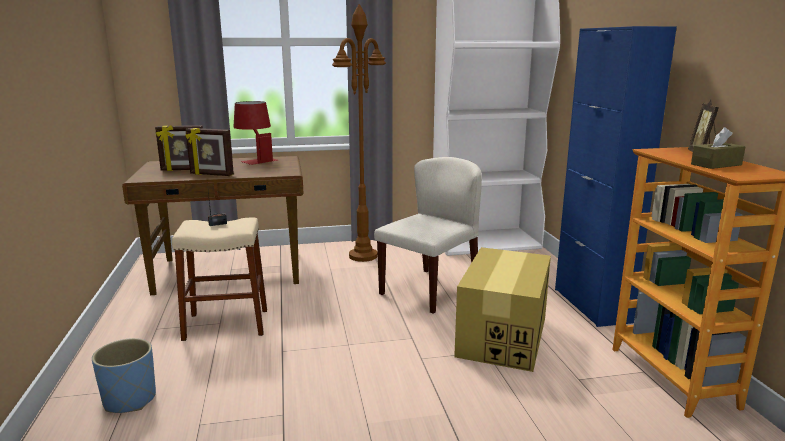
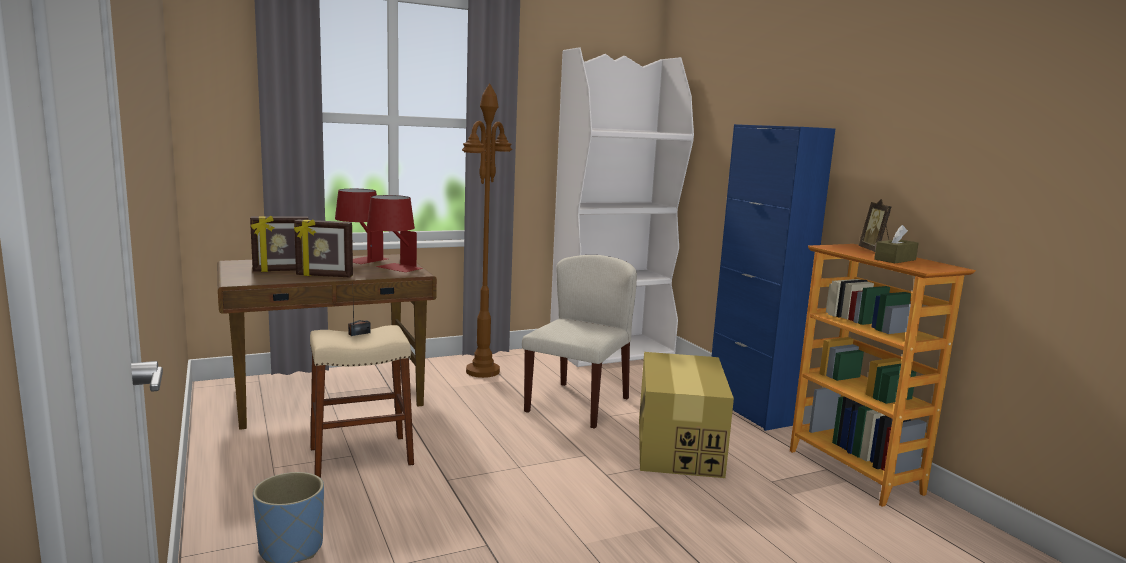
camera: 15 degrees left, 5 degrees down
(273, 169) = (393, 269): none -> red table lamp

